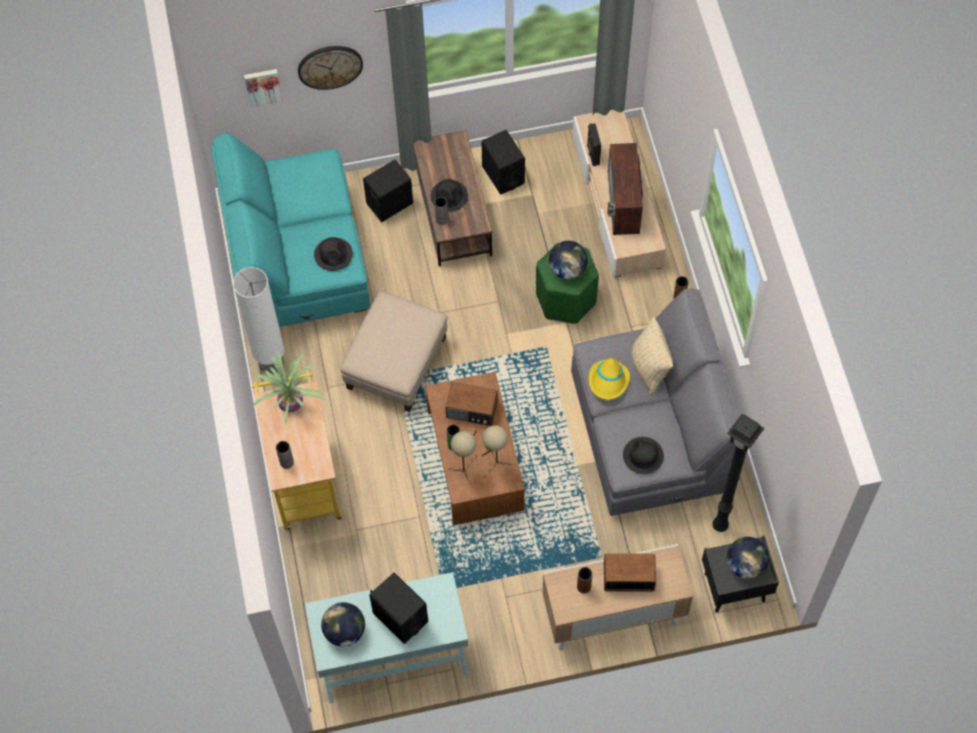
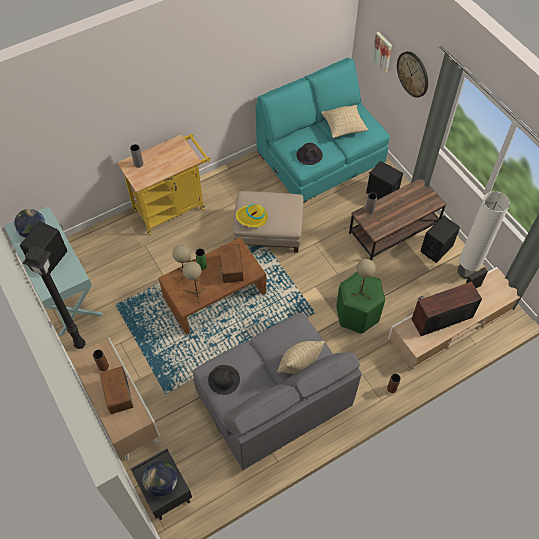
camera: 70 degrees right, 5 degrees down
(271, 362) = (243, 168): white floor lamp -> white floor lamp (466, 271)
(292, 403) = (181, 154): potted plant -> none
(303, 197) = (343, 128): none -> beige pillow
(449, 196) = (390, 209): black hat -> none
(567, 269) = (361, 291): globe -> beige table lamp
(608, 381) = (277, 340): yellow hat -> yellow hat (252, 217)
(720, 527) = (212, 469): black floor lamp -> black floor lamp (79, 345)

